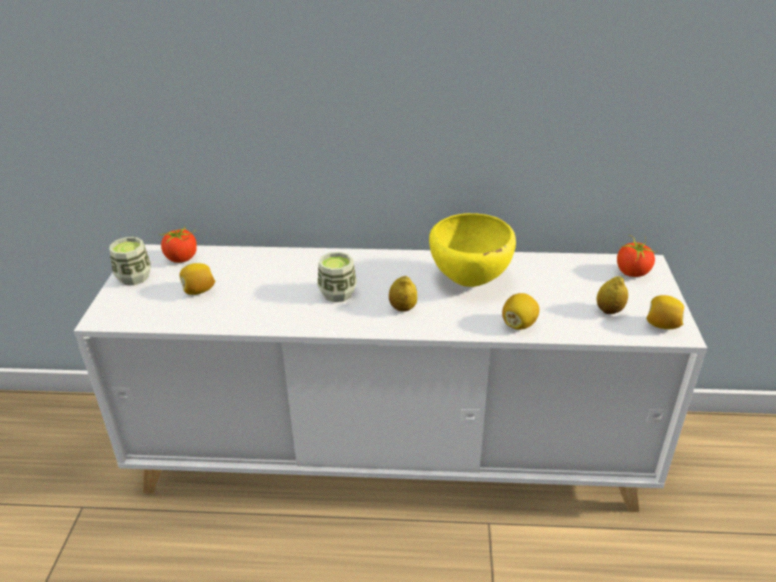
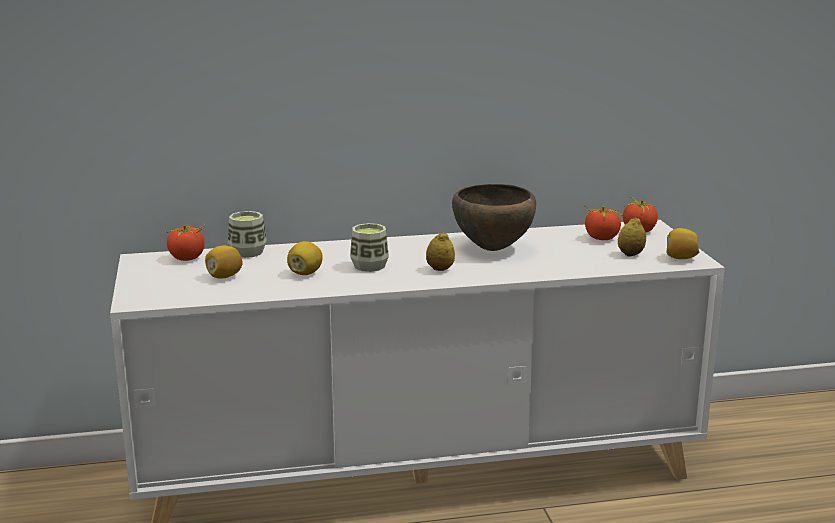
camera: 15 degrees left, 15 degrees down
(134, 277) = (145, 274): cup -> cup (248, 252)
(470, 282) = (493, 249): yellow bowl -> brown bowl
(519, 324) = (555, 269): lemon -> lemon (305, 273)
(588, 279) = (601, 238): none -> tomato

